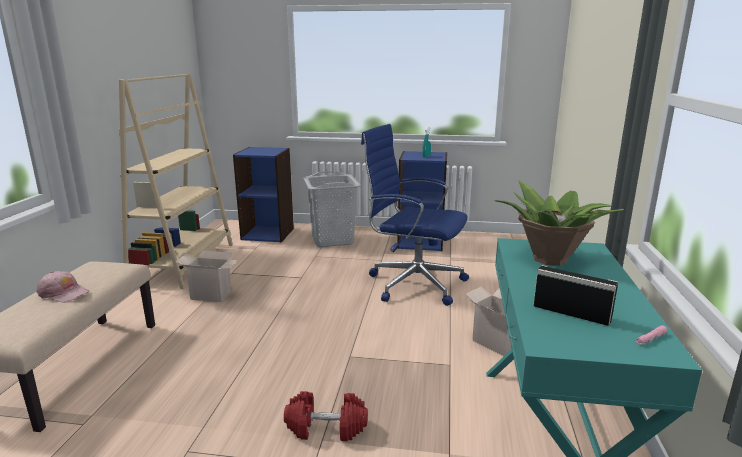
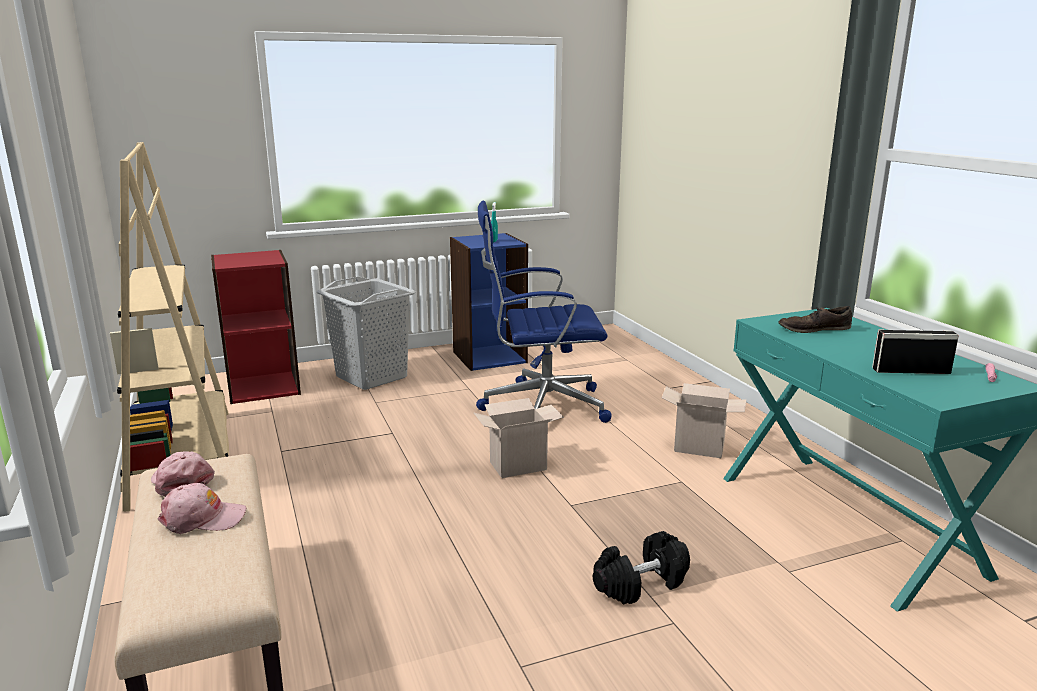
camera: 30 degrees left, 0 degrees up
(87, 271) = (181, 481): none -> pink cap
(212, 295) = (294, 486): cardboard box -> cardboard box (519, 465)
(268, 234) = (263, 387): blue bookcase -> red bookcase
(326, 428) = (640, 584): red dumbbell -> black dumbbell
(550, 258) = (813, 329): potted plant -> brown shoe

